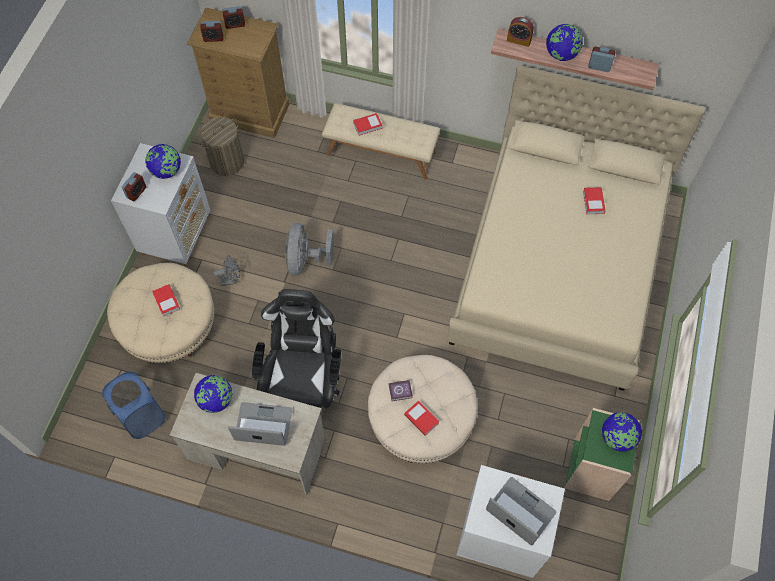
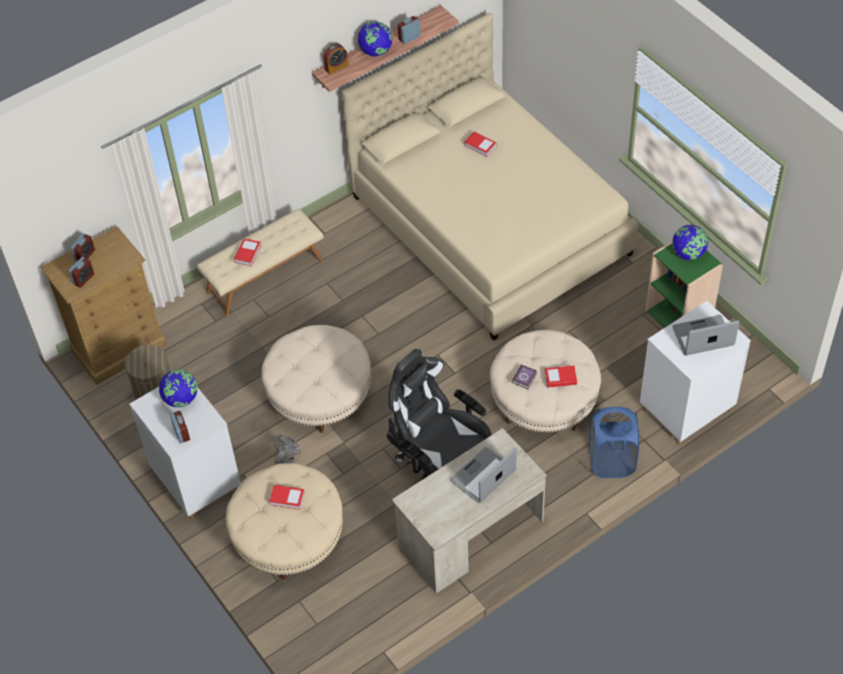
camera: 50 degrees left, 10 degrees down
(142, 416) = (362, 608): blue laundry basket -> blue laundry basket (611, 461)
(216, 400) = (431, 497): globe -> none
(305, 260) = (319, 395): grey fan -> beige ottoman

